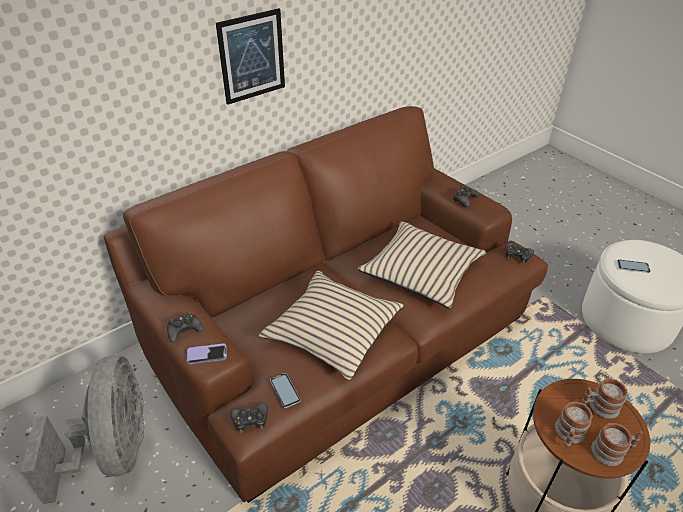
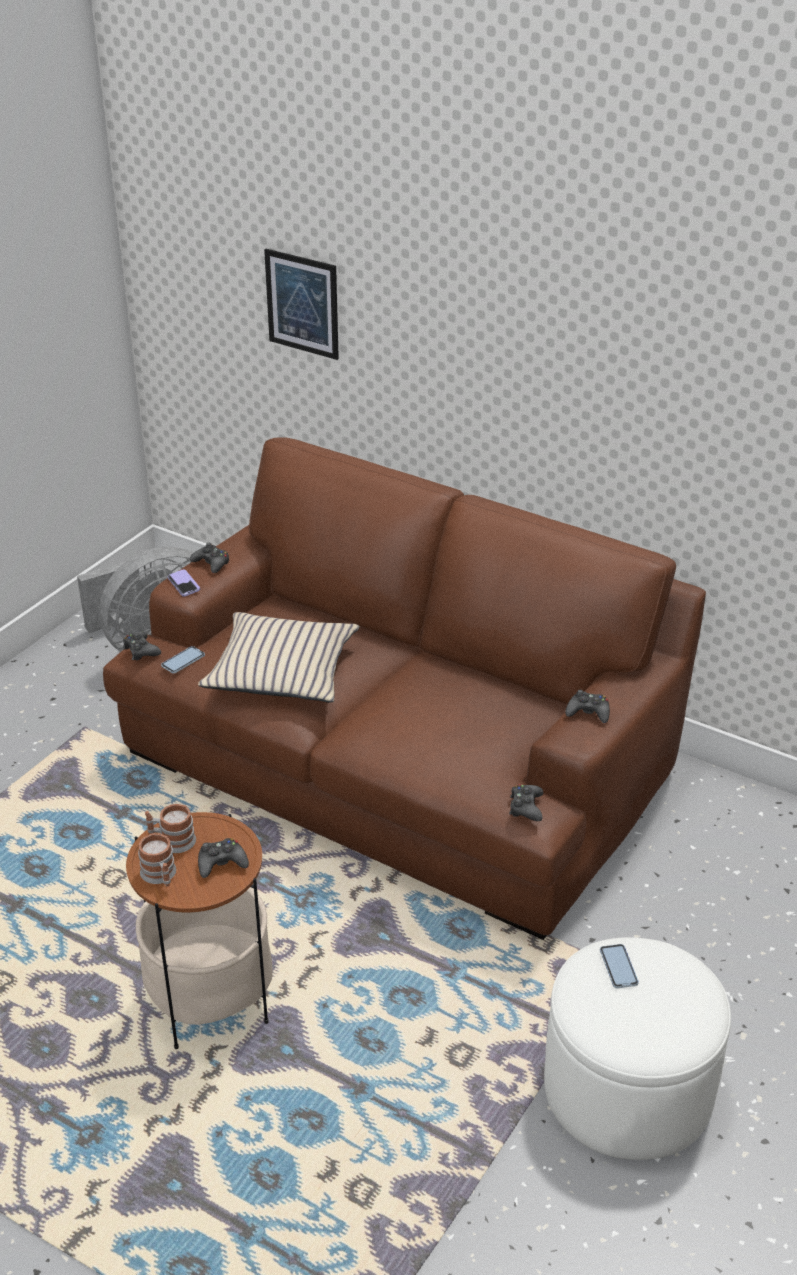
camera: 70 degrees right, 5 degrees down
(252, 56) = (479, 366): picture -> picture (302, 304)
(421, 271) = (428, 719): beige pillow -> none
(599, 406) = (221, 863): mug -> black game controller

